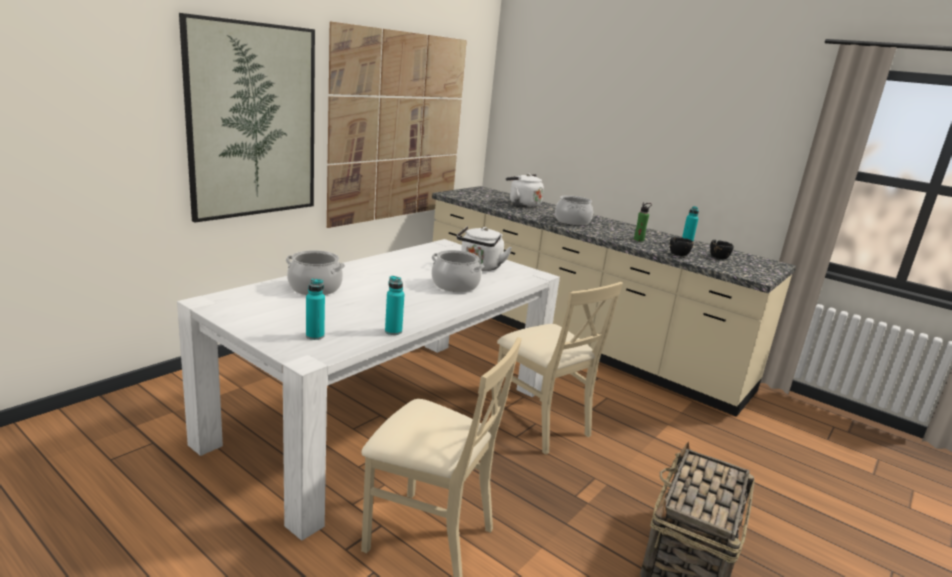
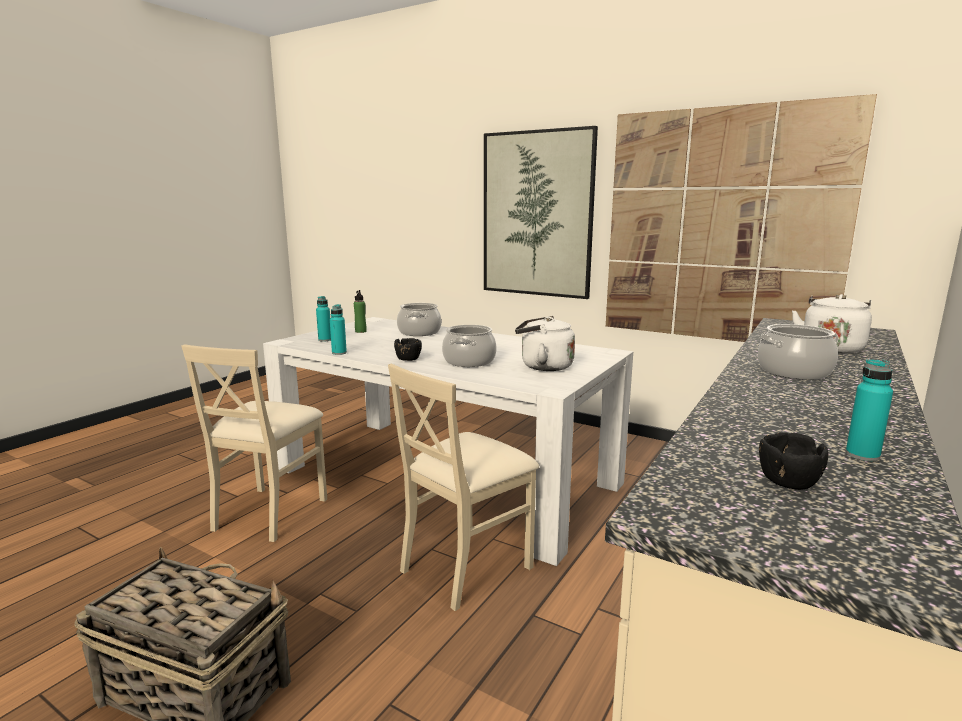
camera: 85 degrees right, 5 degrees down
(638, 240) = (773, 411): green bottle -> green bottle (360, 331)
(679, 254) = (725, 439): black bowl -> black bowl (408, 359)

